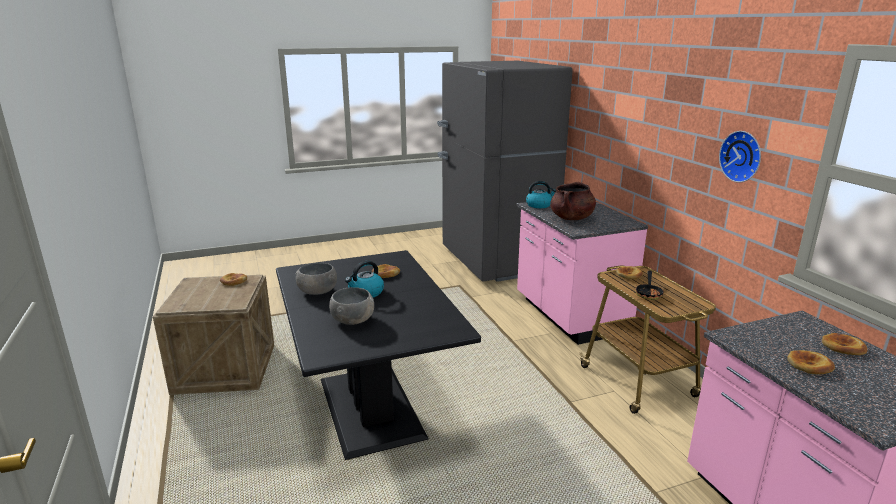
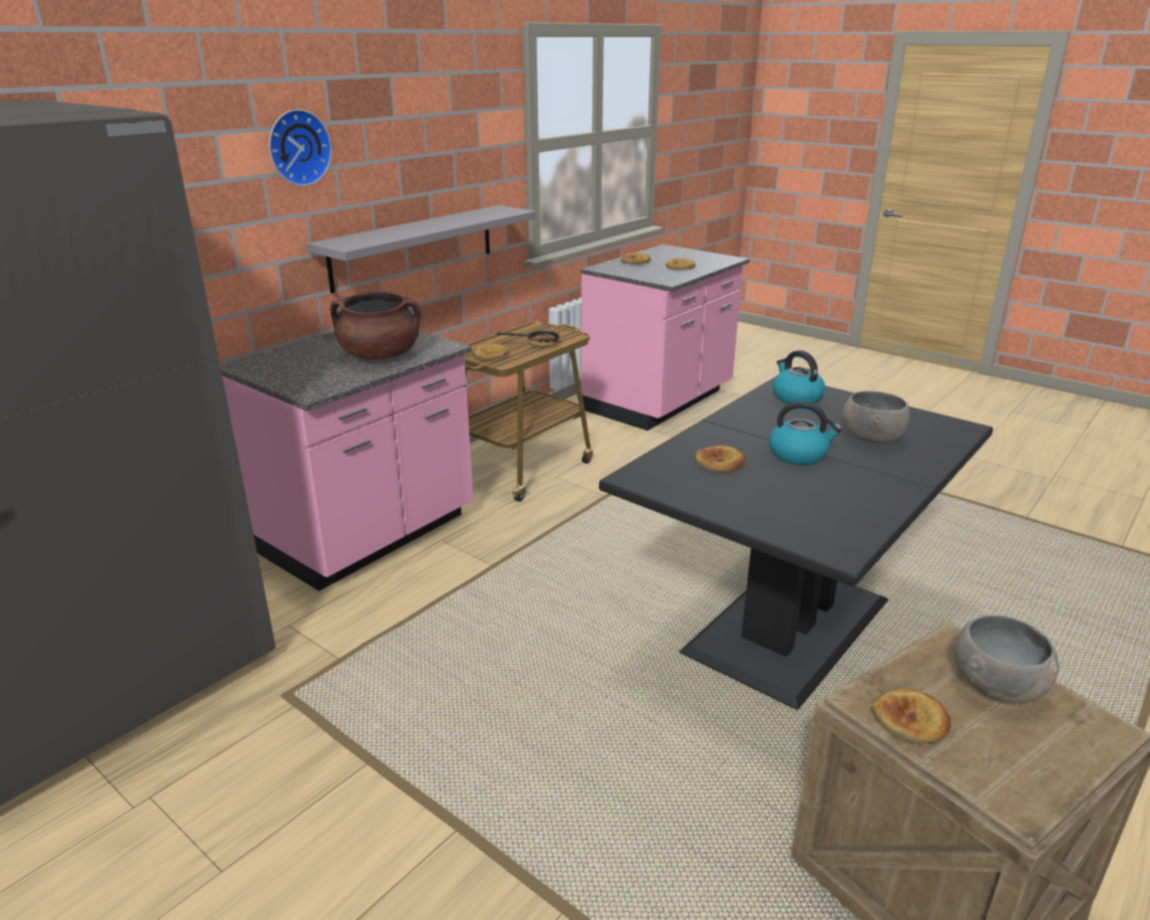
camera: 120 degrees left, 5 degrees up
(317, 291) = (856, 489): grey bowl -> grey bowl (997, 684)
(539, 205) = (312, 385): kettle -> kettle (796, 397)
(688, 198) = (414, 247): none -> grey shelf
(742, 156) = (464, 163): wall clock -> wall clock (297, 147)

